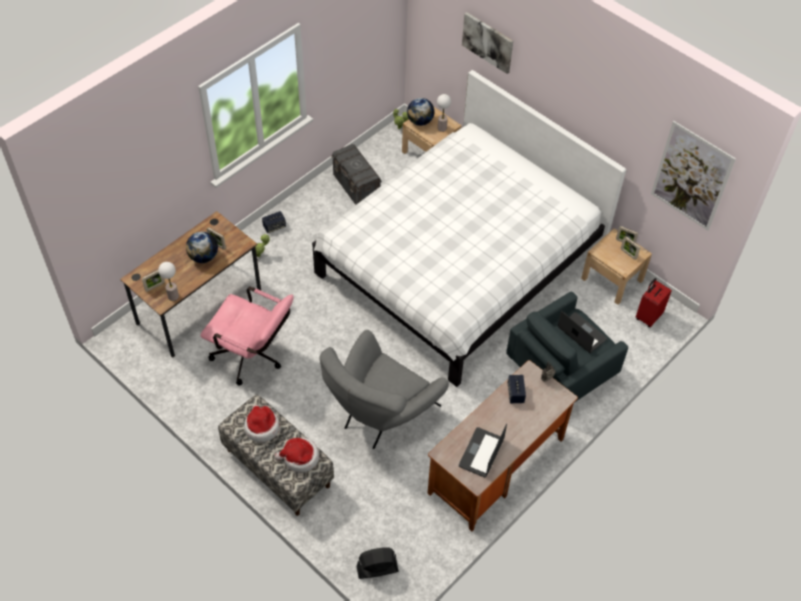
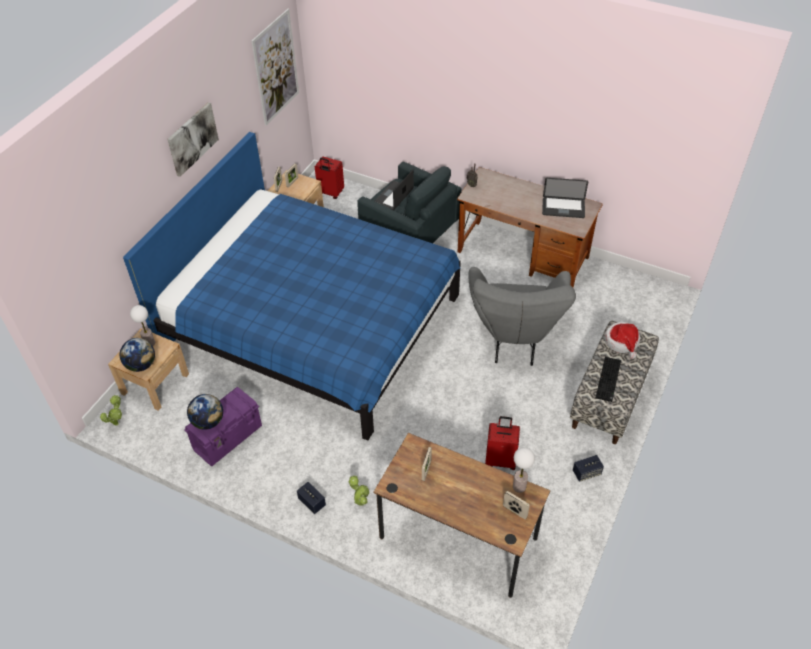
camera: 105 degrees left, 5 degrees down
(204, 257) = (450, 478): globe -> globe (208, 421)
(253, 357) = (501, 460): pink office chair -> red suitcase
(261, 427) = (609, 380): hat -> keyboard
(356, 188) = (228, 438): grey storage box -> purple storage box
(377, 569) = (656, 304): black fan -> none
(380, 415) = (514, 339): grey armchair -> grey armchair turned 75 degrees clockwise
(458, 263) = (313, 324): white bed -> blue bed
(488, 42) = (116, 209): picture -> picture (192, 138)
(515, 393) = (495, 200): speaker -> speaker (586, 473)

